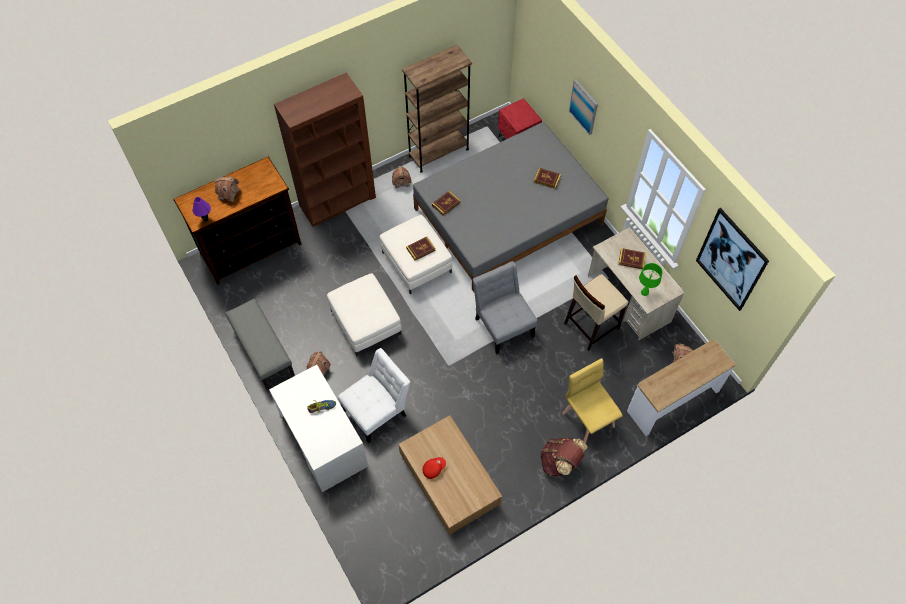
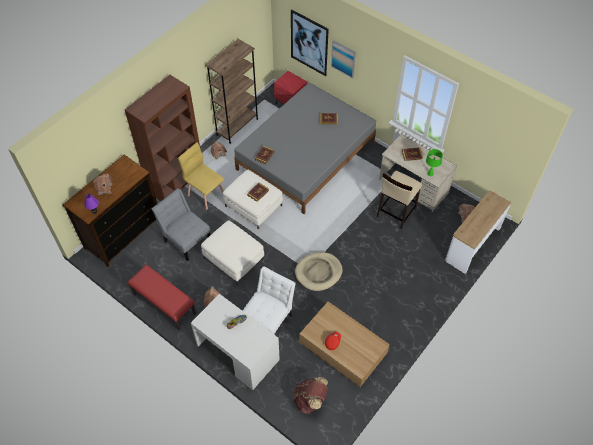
camera: 20 degrees left, 5 degrees down
(262, 351) = (164, 304): grey bench -> red bench
(460, 373) = (318, 272): none -> beige dog bed
(503, 324) = (334, 230): grey chair -> grey chair (186, 239)
(560, 462) = (415, 311): brown backpack -> brown backpack (310, 400)
(588, 419) = (421, 275): yellow chair -> yellow chair (206, 194)
(731, 260) = (489, 128): picture -> picture (309, 43)

